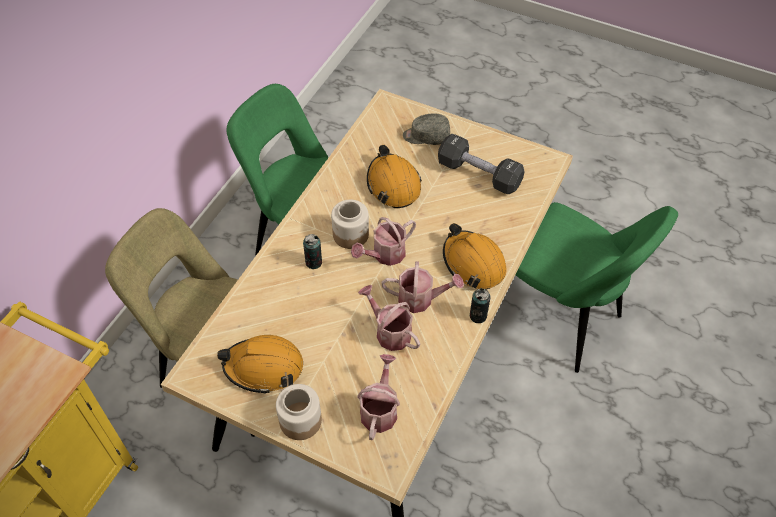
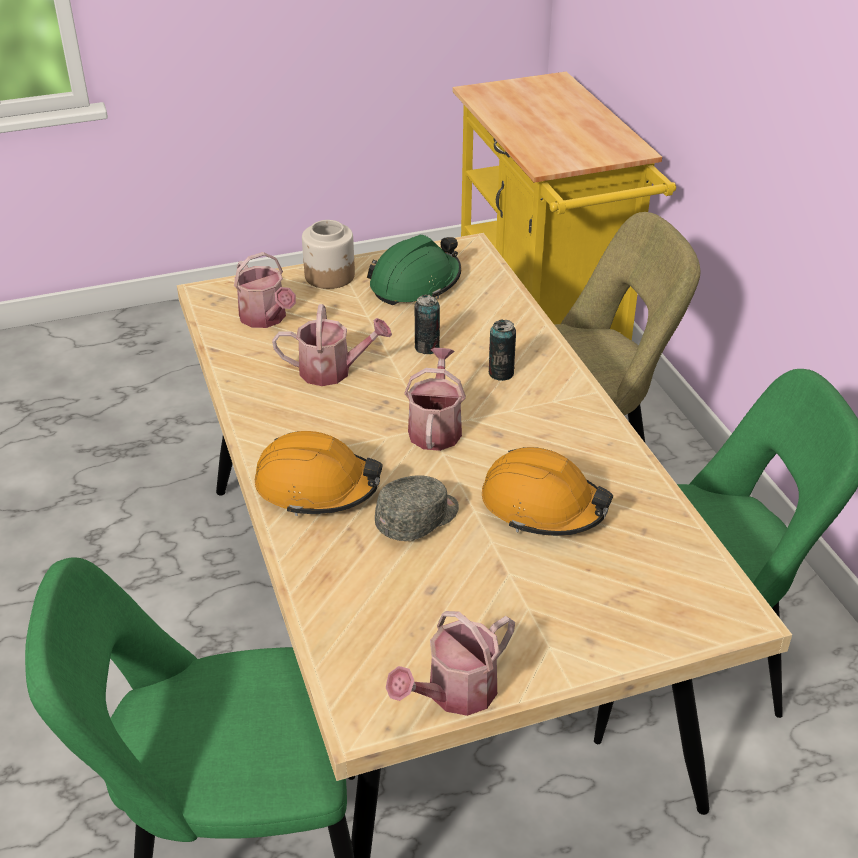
camera: 135 degrees right, 15 degrees down
(264, 367) = (415, 284): orange hard hat -> green hard hat
(351, 235) = (504, 421): jar -> none
(420, 299) = (337, 415): watering can -> watering can (454, 694)
(426, 136) = (603, 607): grey cap -> grey cap (418, 519)
(478, 316) = (249, 440): can -> can (427, 348)
(479, 174) = (449, 606): black dumbbell -> none

